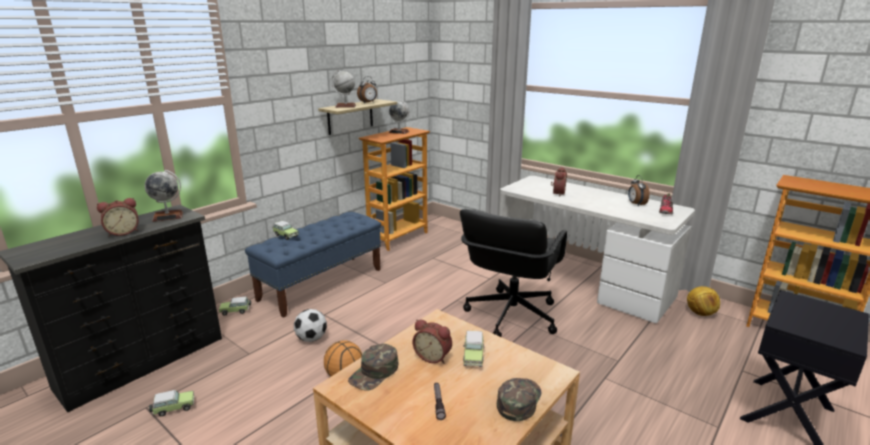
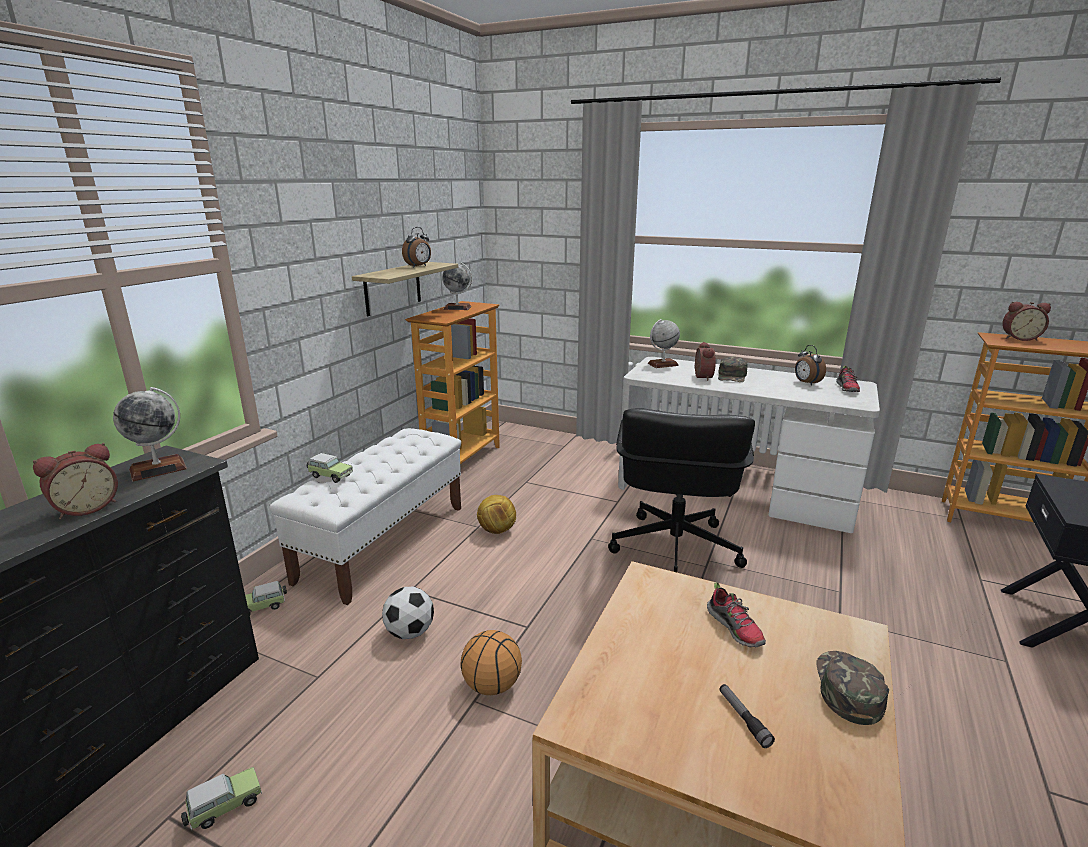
camera: 15 degrees left, 0 degrees up
(322, 284) = (384, 542): blue bench -> white bench
(345, 106) = (391, 272): globe -> globe (663, 364)
(374, 372) = (613, 685): green cap -> green cap (732, 376)
(433, 356) = (680, 639): alarm clock -> alarm clock (1019, 338)
(473, 356) = (735, 628): toy car -> shoe
(700, 313) = (889, 513): football -> football (496, 530)

